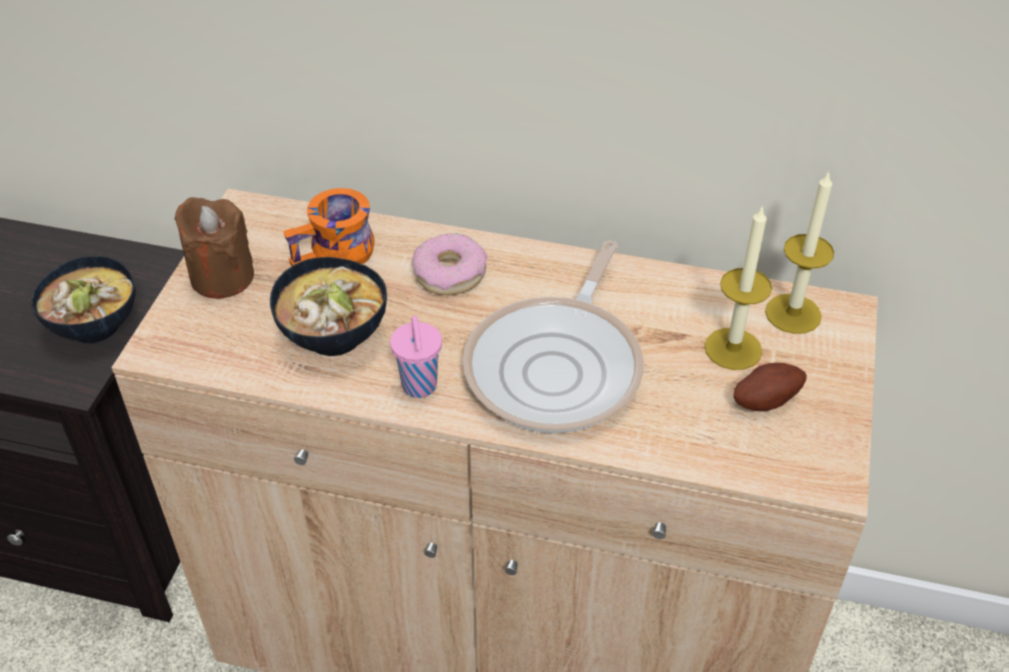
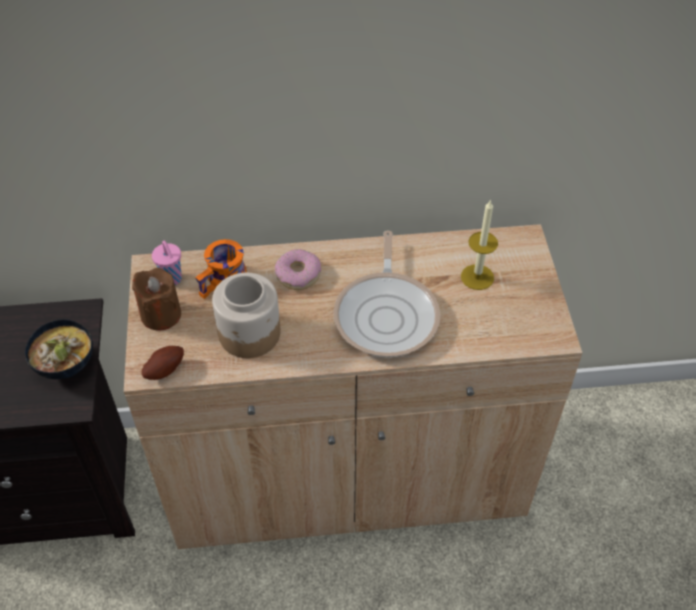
camera: 20 degrees left, 5 degrees up
(334, 337) = (250, 334): bowl -> jar
(419, 387) = (315, 350): pink cup -> pink cup (172, 280)
(764, 399) = (506, 302): potato -> potato (164, 369)
(793, 314) = (500, 247): candle -> none

